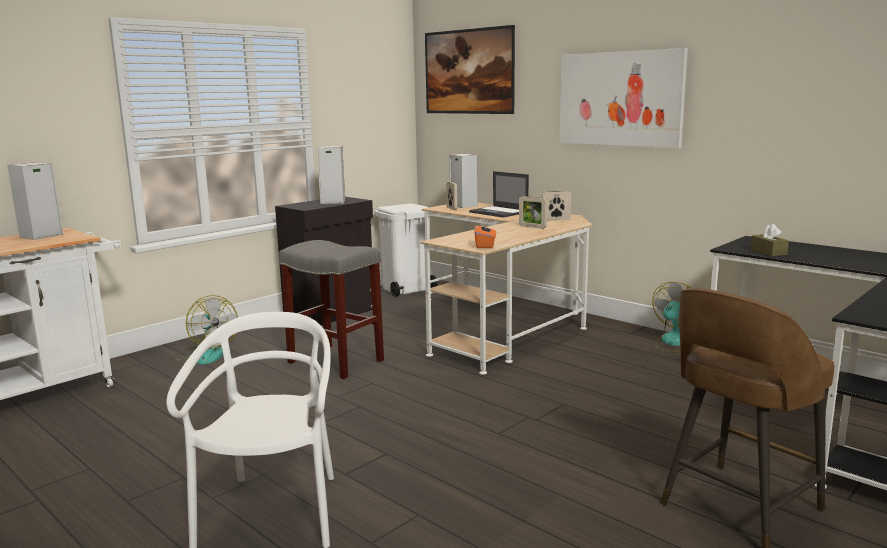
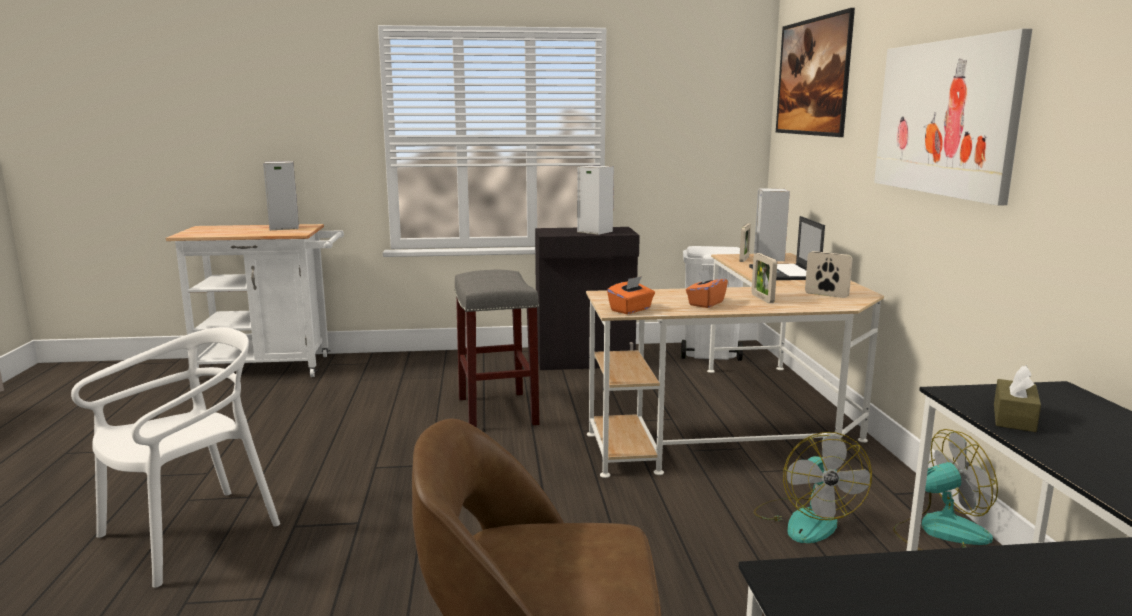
camera: 40 degrees right, 0 degrees up
(205, 354) = (417, 370): fan -> fan (806, 520)
(512, 235) = (705, 303): none -> orange tissue box

